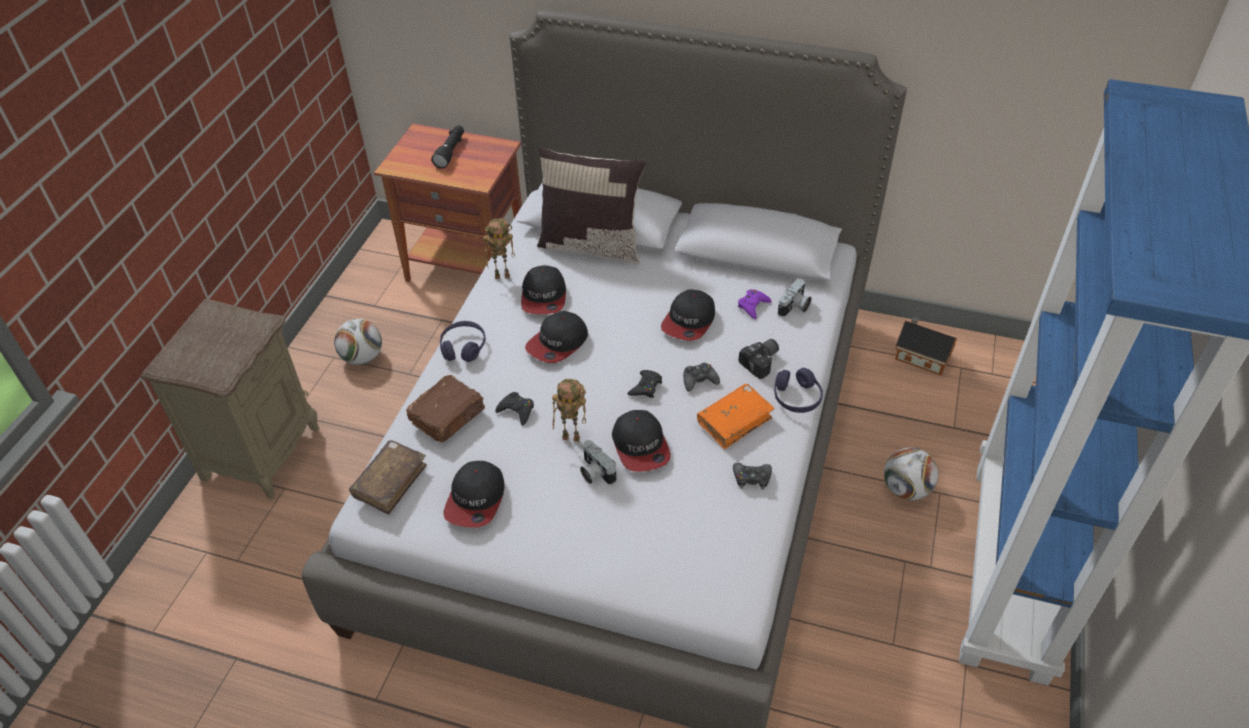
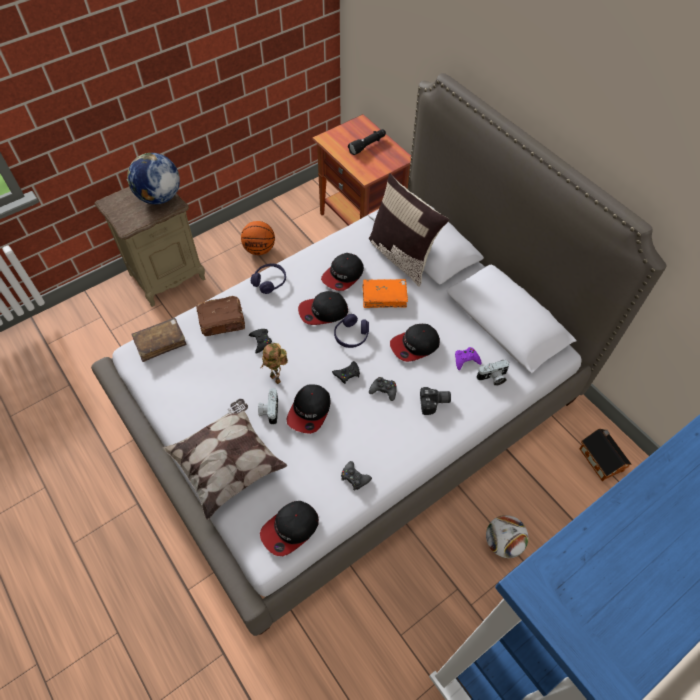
camera: 35 degrees right, 10 degrees up
(233, 325) = (159, 197): none -> globe
(362, 358) = (259, 249): football -> basketball
(476, 499) = (192, 383): cap -> cap (290, 529)
(503, 275) = (332, 247): toy robot -> none
(603, 553) = (228, 464): none -> pillow
(734, 421) = (379, 432): orange book -> orange book (384, 297)
(797, 397) = (434, 442): purple headphones -> purple headphones (351, 335)

